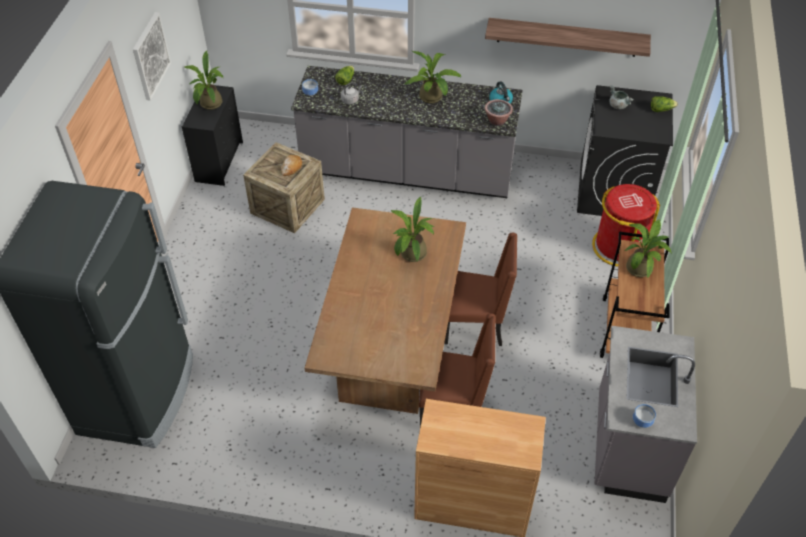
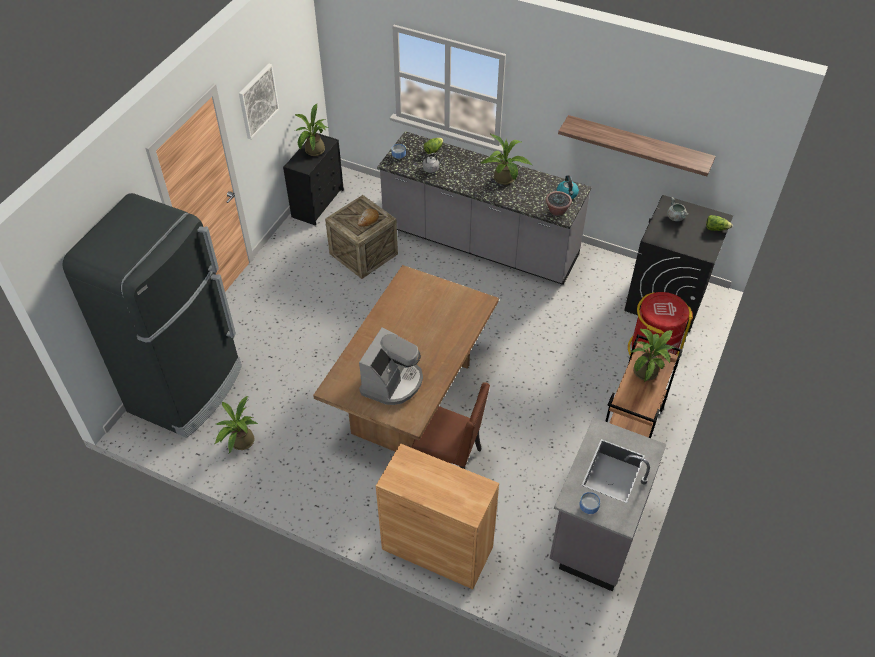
camera: 15 degrees right, 0 degrees up
(386, 335) = (392, 382): none -> coffee machine
(411, 255) = (439, 317): potted plant -> potted plant (240, 443)
(476, 325) = (494, 393): brown chair -> none

